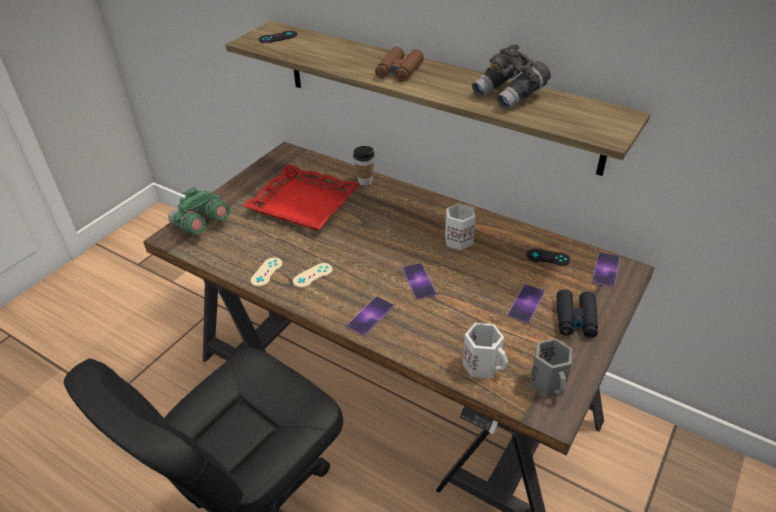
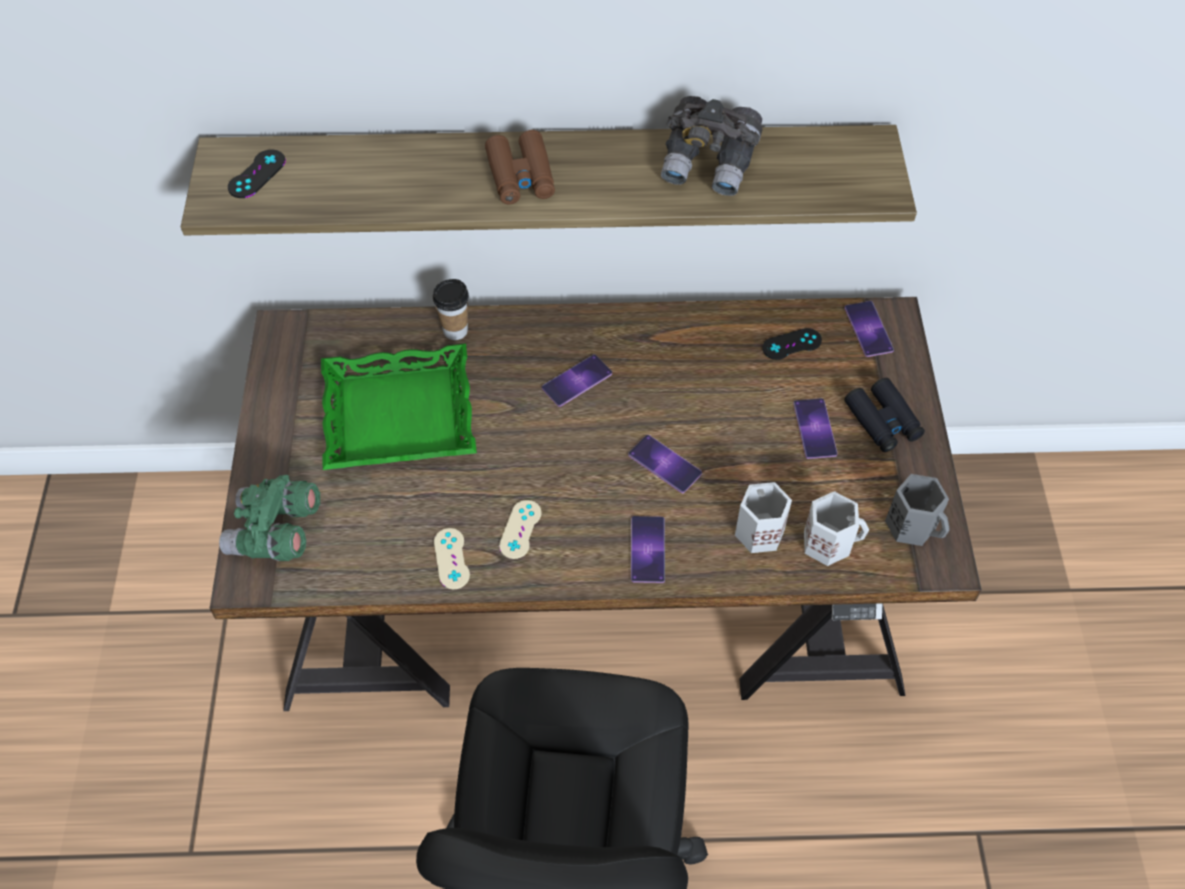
camera: 35 degrees left, 15 degrees up
(303, 204) = (399, 417): red tray -> green tray
(406, 225) = (577, 381): none -> phone
(458, 239) = (663, 370): white mug -> white mug (757, 531)

